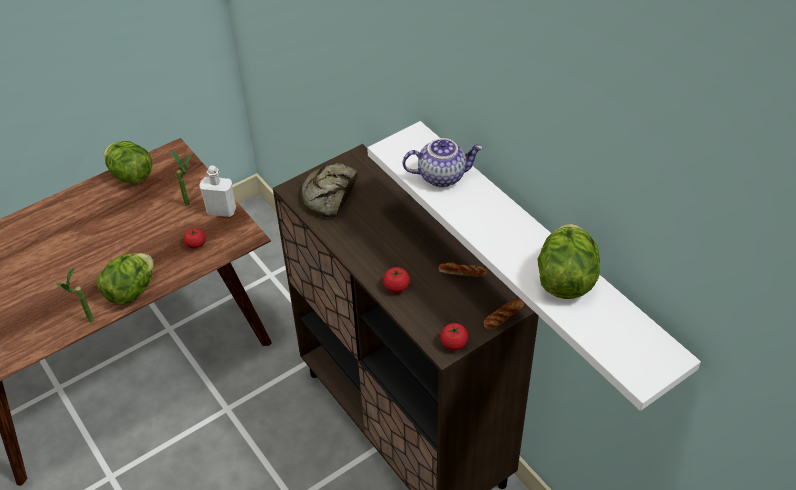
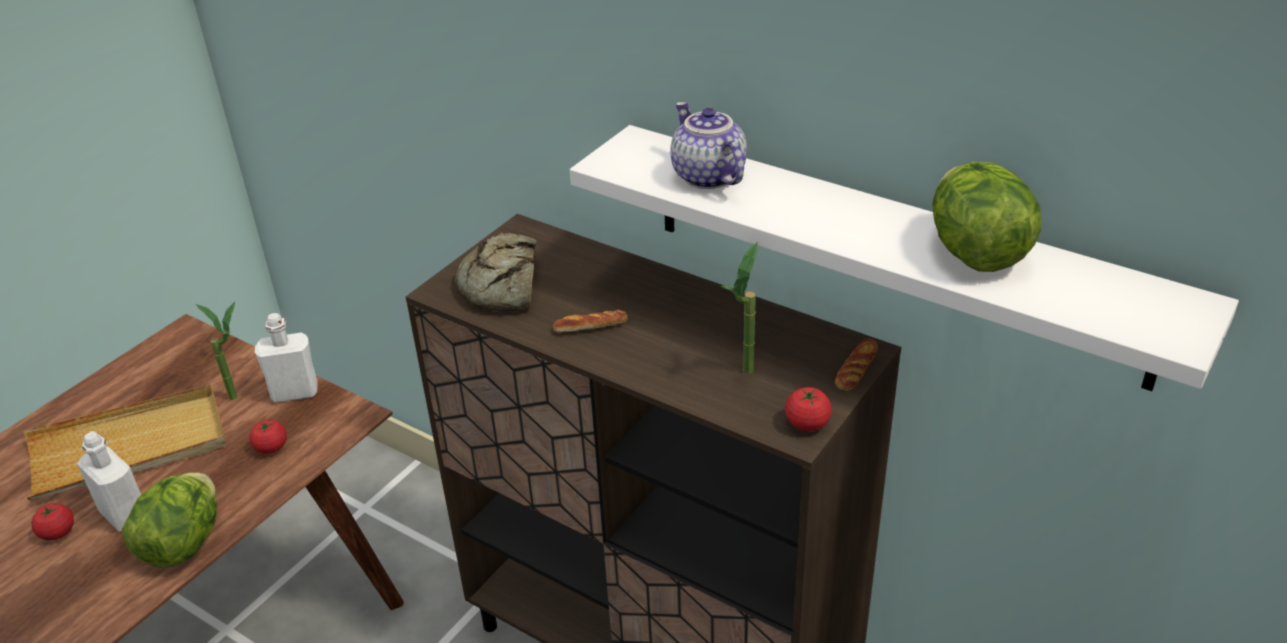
camera: 20 degrees left, 10 degrees down
(86, 323) = (118, 614): potted plant -> potted plant (744, 377)
(107, 263) = (124, 514): none -> white bottle
(122, 221) = (129, 447): none -> beige tray
(131, 175) = (122, 381): lettuce -> none
(396, 287) = (674, 374): tomato -> tomato (58, 532)
(442, 175) = (706, 176): teapot -> teapot turned 90 degrees counterclockwise
(462, 272) = (761, 331): bread -> bread (591, 326)

